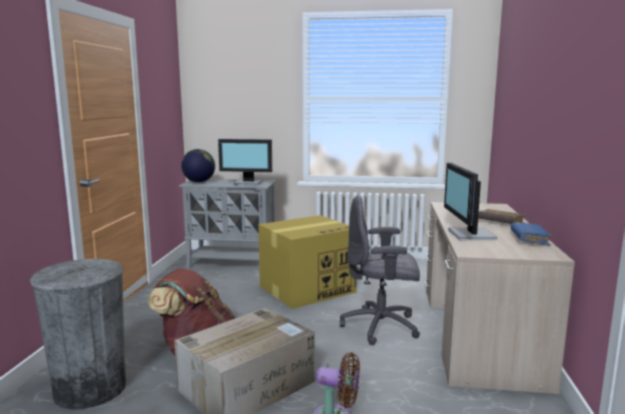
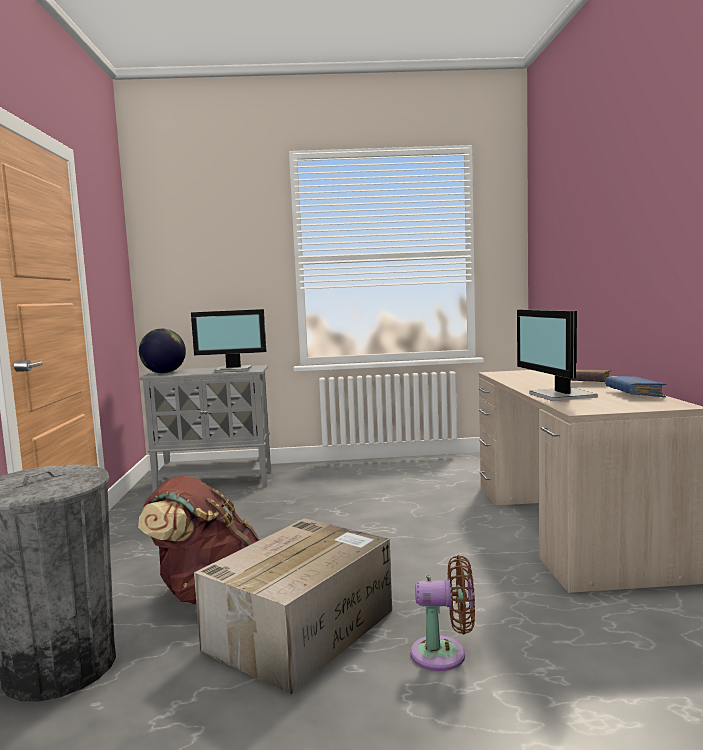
camera: 10 degrees left, 5 degrees down
(308, 289) = (330, 500): cardboard box -> none
(381, 327) = (447, 534): grey office chair -> none

